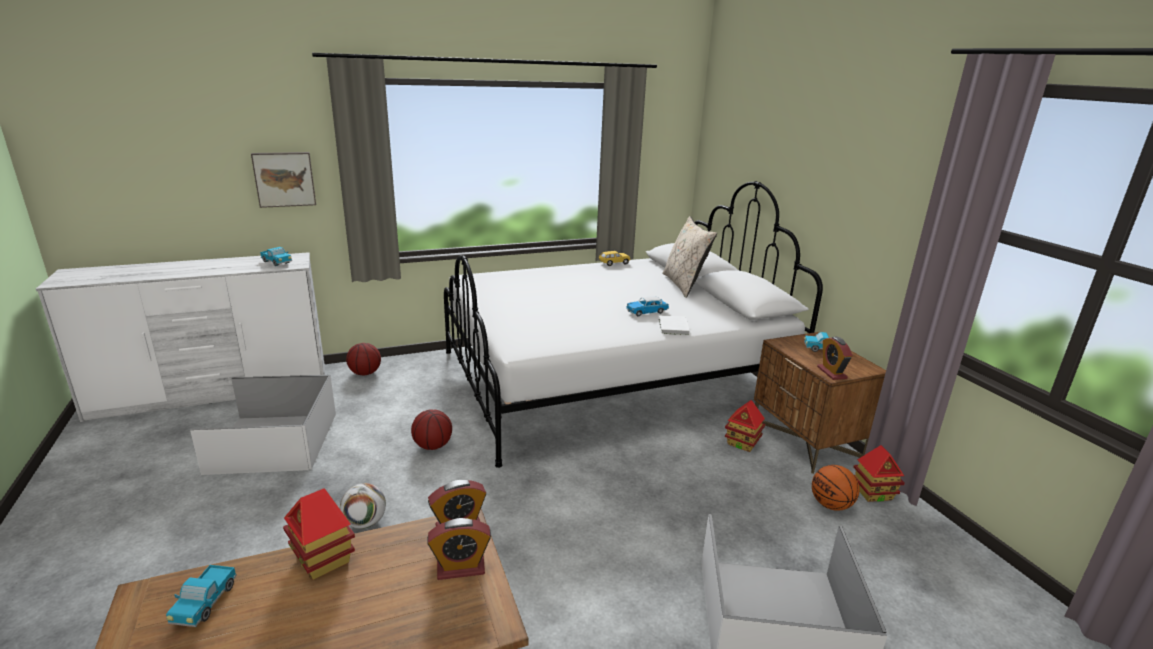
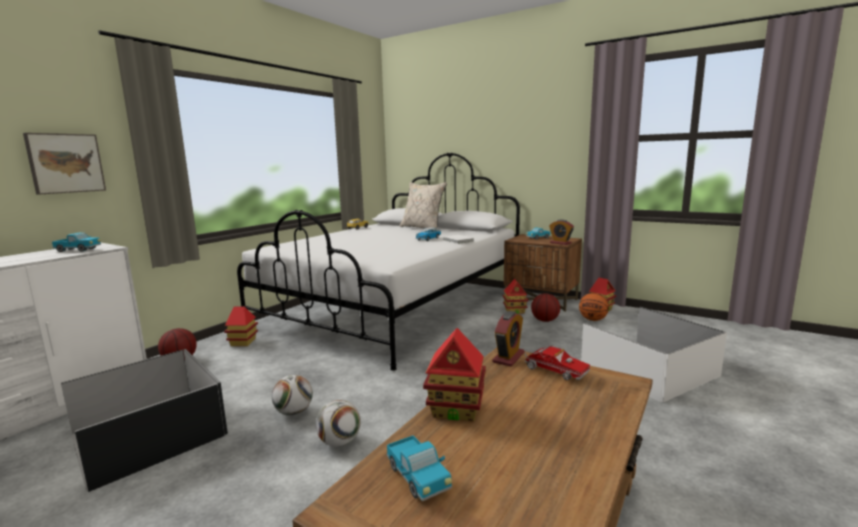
camera: 35 degrees left, 10 degrees down
(274, 441) = (148, 433): white storage box -> black storage box
(372, 472) = (293, 412): none -> football
(427, 371) = (243, 342): none -> toy house
(433, 446) = (321, 379): basketball -> basketball (544, 320)
(461, 568) = (552, 371): alarm clock -> toy truck

